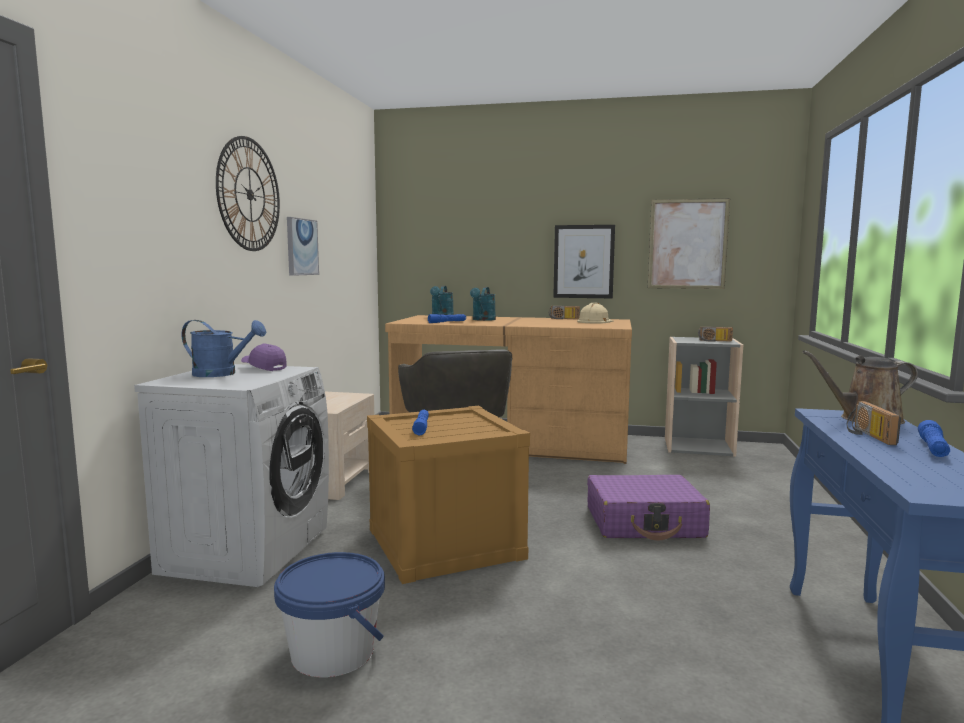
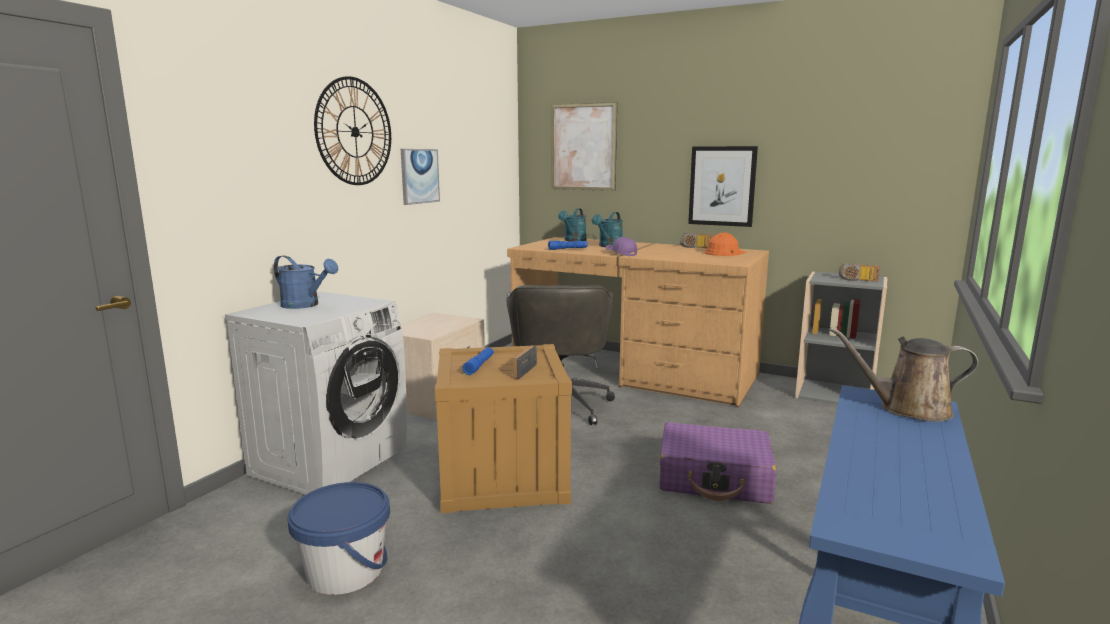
camera: 15 degrees right, 5 degrees up
(264, 368) = (348, 299): purple cap -> purple cap (621, 254)
(595, 321) = (724, 252): beige hard hat -> orange hard hat
(687, 244) = (839, 168): picture -> picture (583, 147)
(867, 435) = (880, 433): radio -> radio (521, 370)
(933, 448) = (940, 460): blue flashlight -> none

